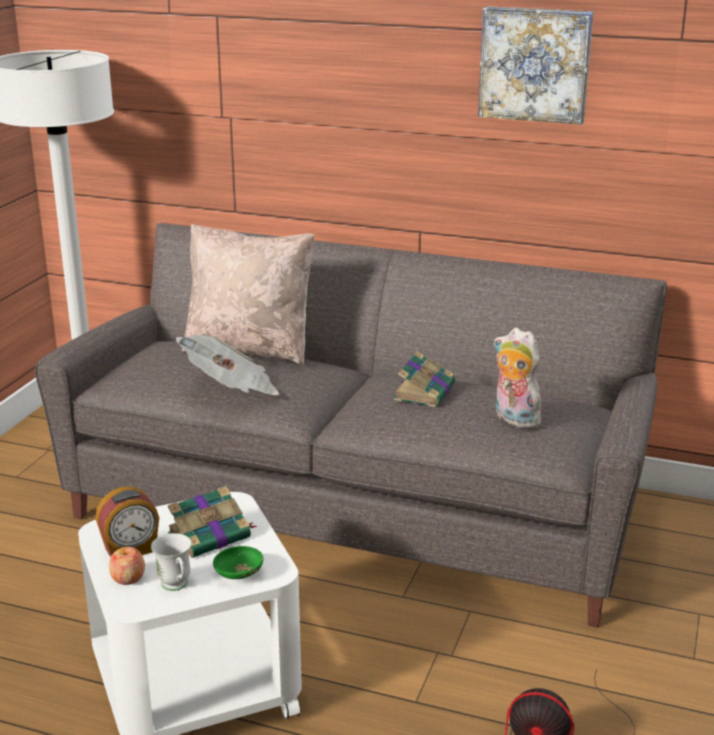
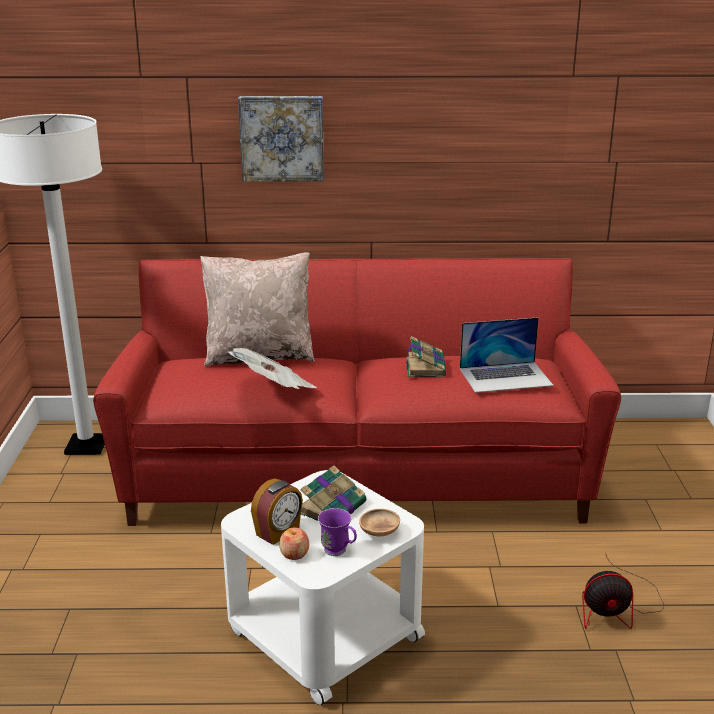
camera: 20 degrees left, 0 degrees up
(177, 587) = (339, 552): white mug -> purple mug
(238, 574) = (379, 532): green bowl -> brown bowl
(357, 507) = (357, 471): grey sofa -> red sofa
(513, 419) = (505, 377): plush toy -> laptop
(535, 64) = (464, 101): picture -> picture (282, 138)

